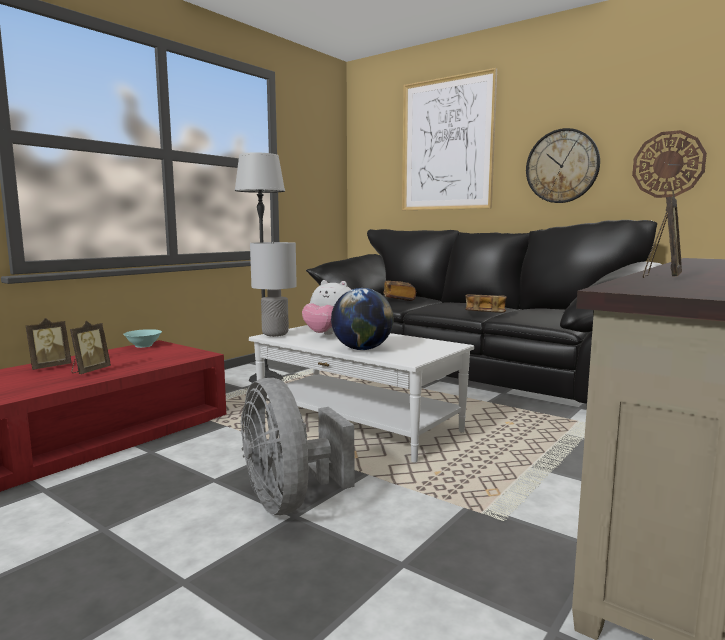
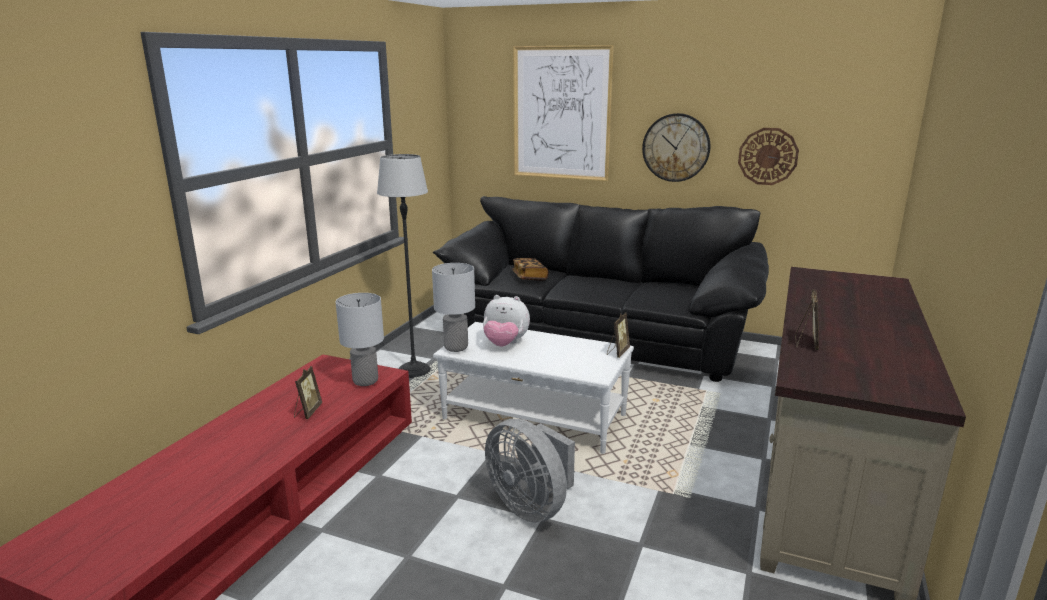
camera: 15 degrees left, 10 degrees up
(50, 367) = (260, 411): picture frame -> picture frame (617, 352)
(143, 345) = (316, 366): turquoise bowl -> none
(172, 358) = (365, 382): none -> grey table lamp
(362, 349) = (549, 363): globe -> none
(484, 314) = (620, 297): book -> none

